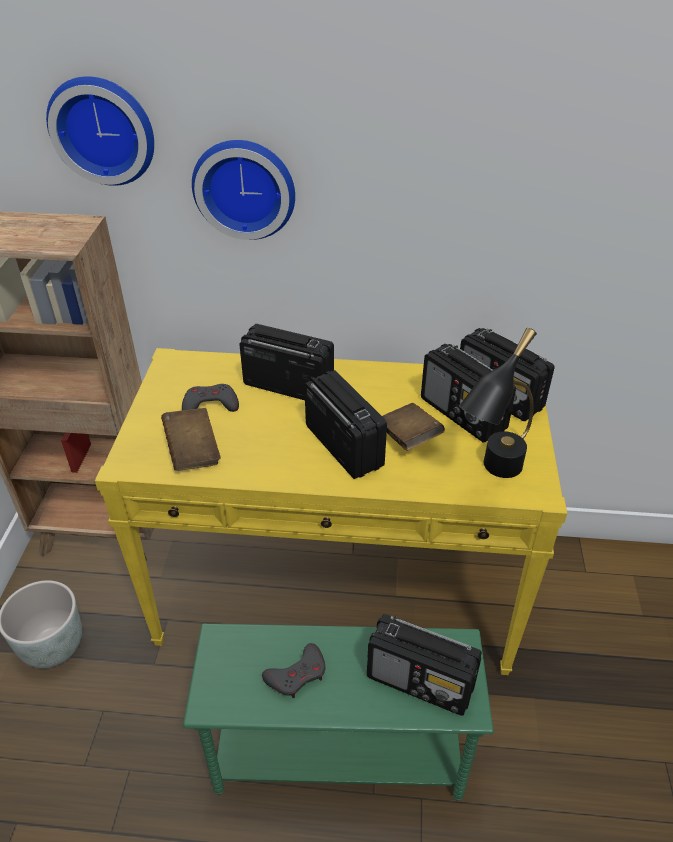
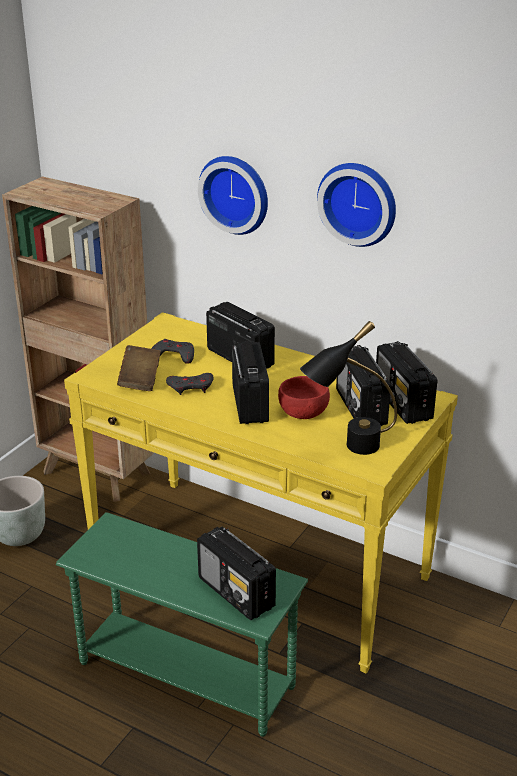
camera: 25 degrees right, 10 degrees down
(104, 129) = (149, 136): wall clock -> wall clock (359, 202)
(297, 674) = (150, 560): grey game controller -> grey game controller (191, 387)
(408, 438) = (303, 411): brown book -> red bowl

